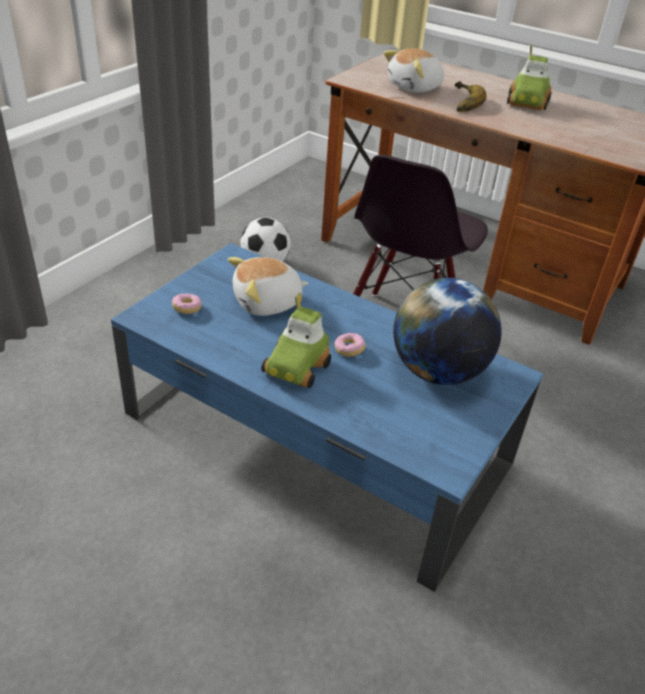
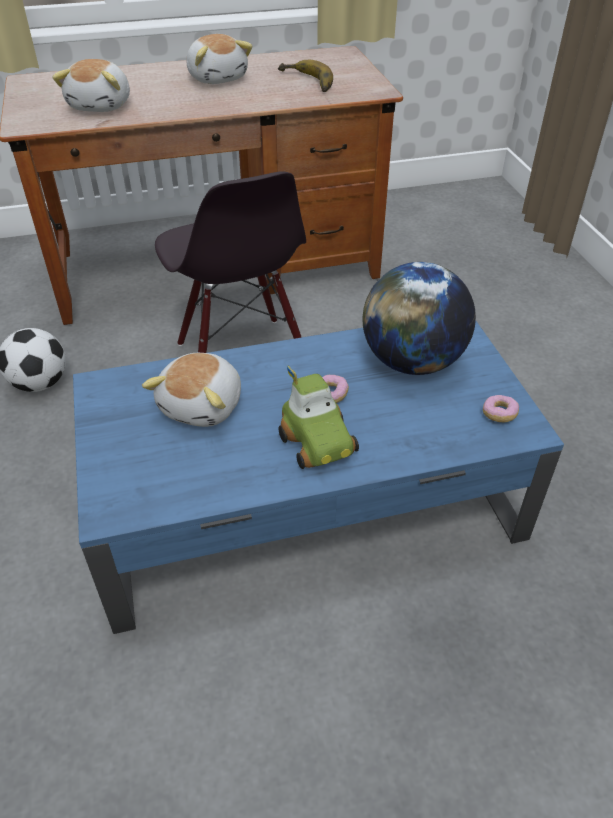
camera: 45 degrees left, 5 degrees up
(187, 309) = (140, 469): donut -> donut (499, 414)
(461, 101) = (164, 101): banana -> banana (306, 82)
(528, 103) = (218, 78): toy car -> plush toy

